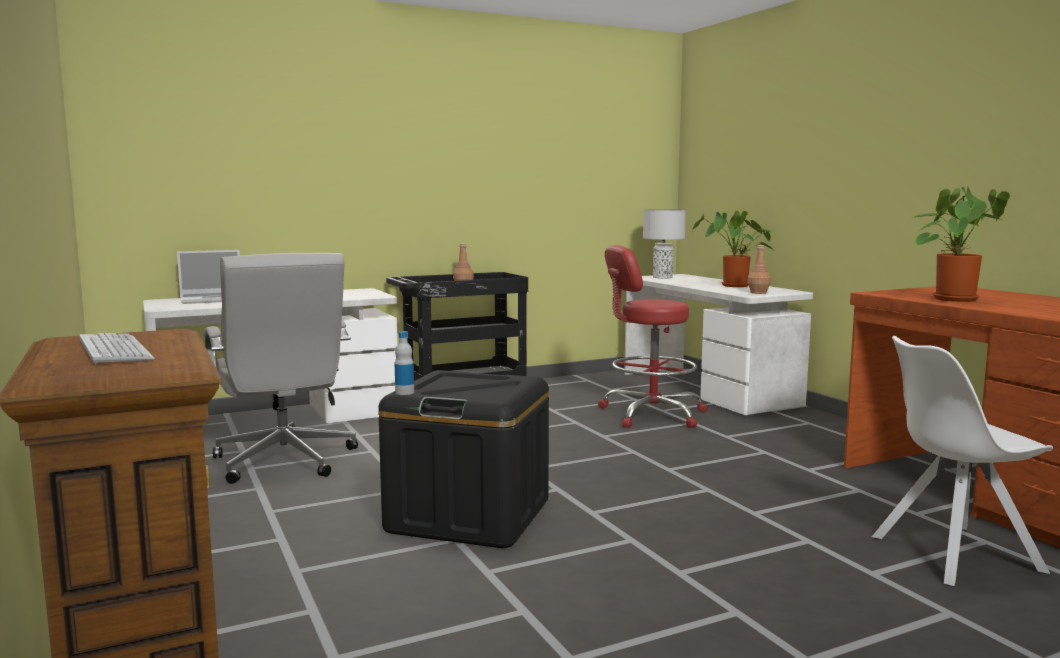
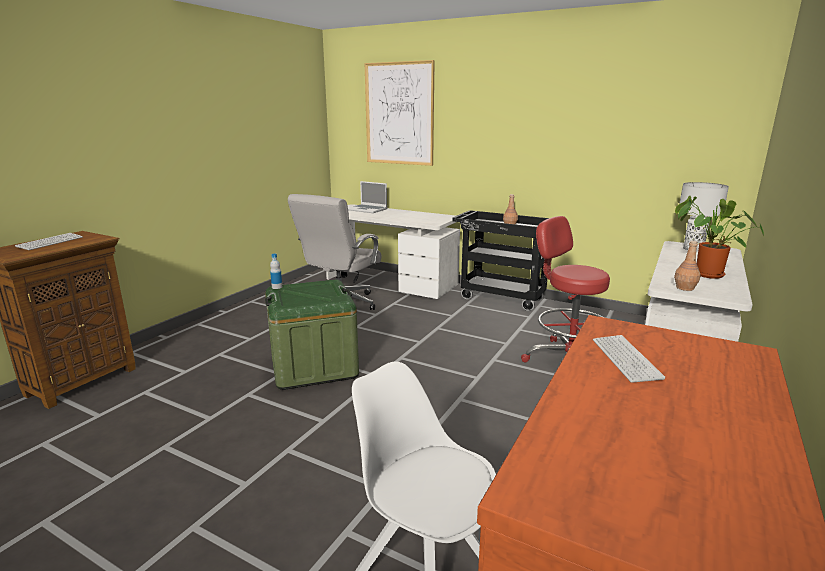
camera: 55 degrees right, 10 degrees up
(246, 132) = (399, 114): none -> picture
(469, 515) = (314, 366): black storage box -> green storage box
(953, 299) = (625, 359): potted plant -> keyboard

